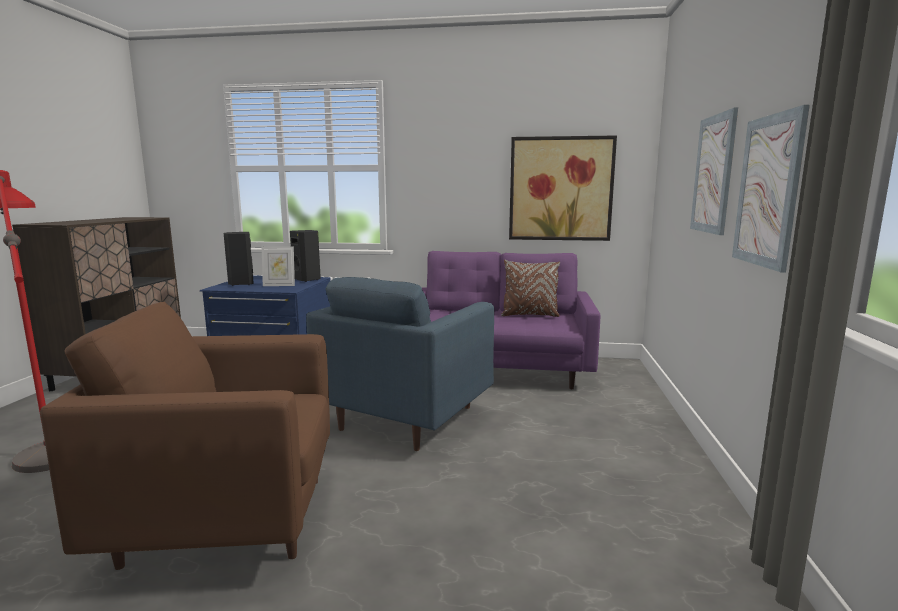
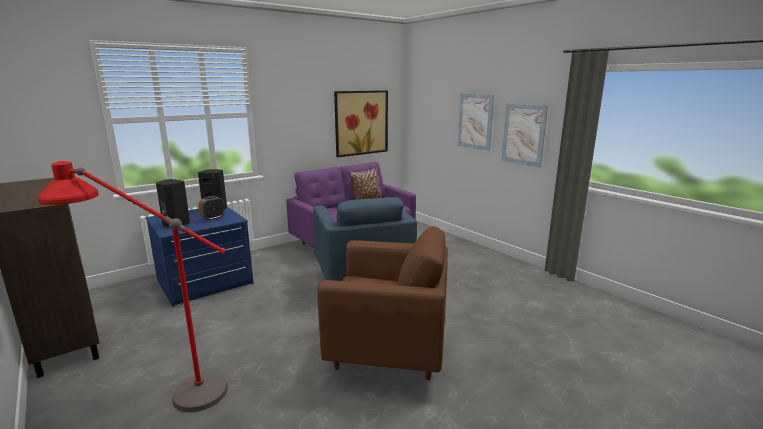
camera: 45 degrees left, 5 degrees up
(229, 519) = (387, 351): brown armchair -> brown armchair turned 120 degrees counterclockwise
(279, 285) = (213, 218): picture frame -> alarm clock

